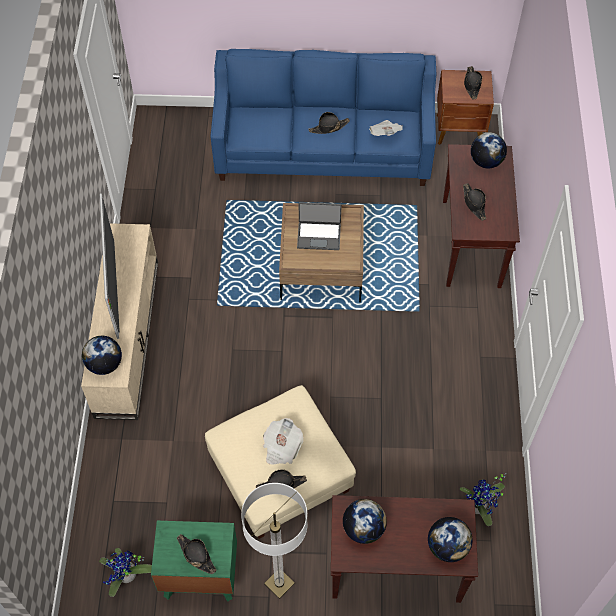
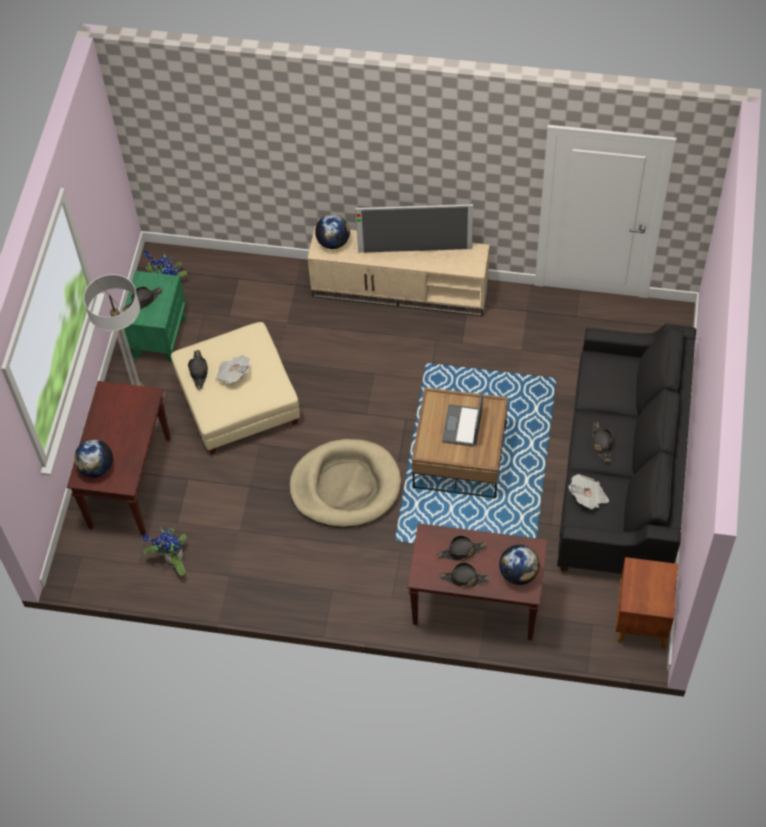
camera: 100 degrees right, 0 degrees up
(324, 149) = (621, 475): blue sofa -> black sofa
(363, 528) = (127, 407): globe -> none
(367, 359) = (345, 486): none -> beige dog bed
(472, 85) = (651, 592): black hat -> black hat (464, 578)

